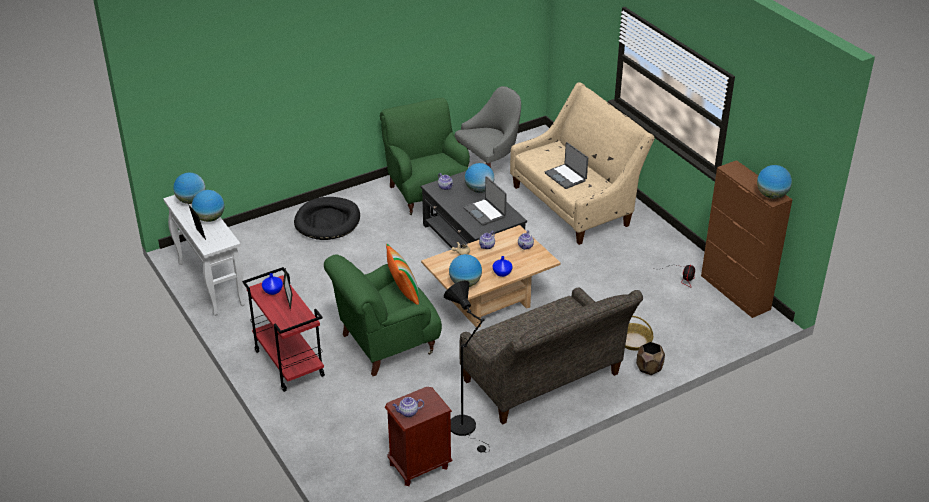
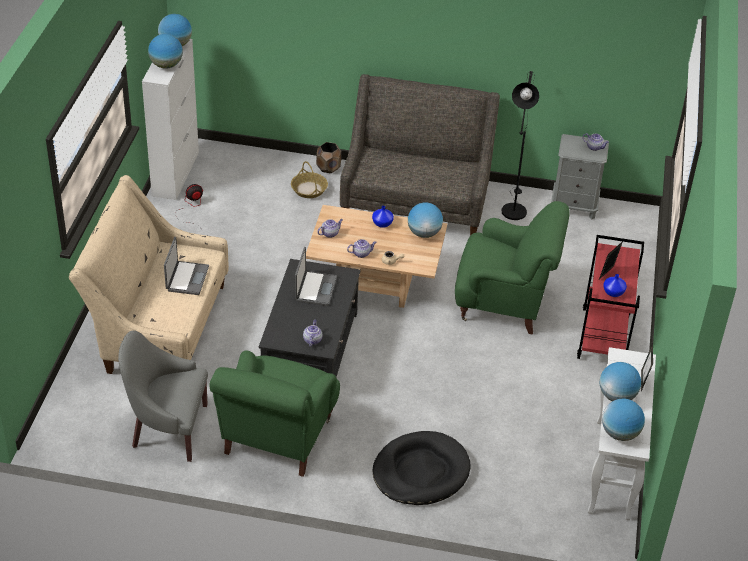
camera: 140 degrees left, 5 degrees up
(403, 292) = (485, 255): pillow -> none
(419, 466) = (574, 206): brown nightstand -> grey nightstand
(479, 190) = (285, 316): globe -> globe (166, 65)
(735, 293) = (176, 173): brown cabinet -> white cabinet

